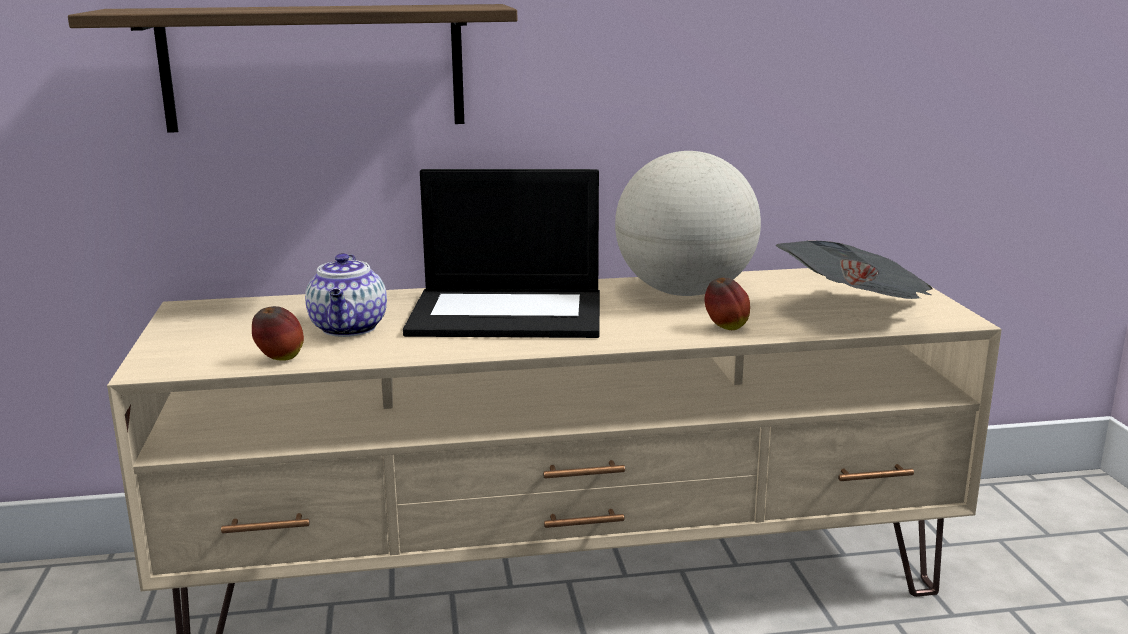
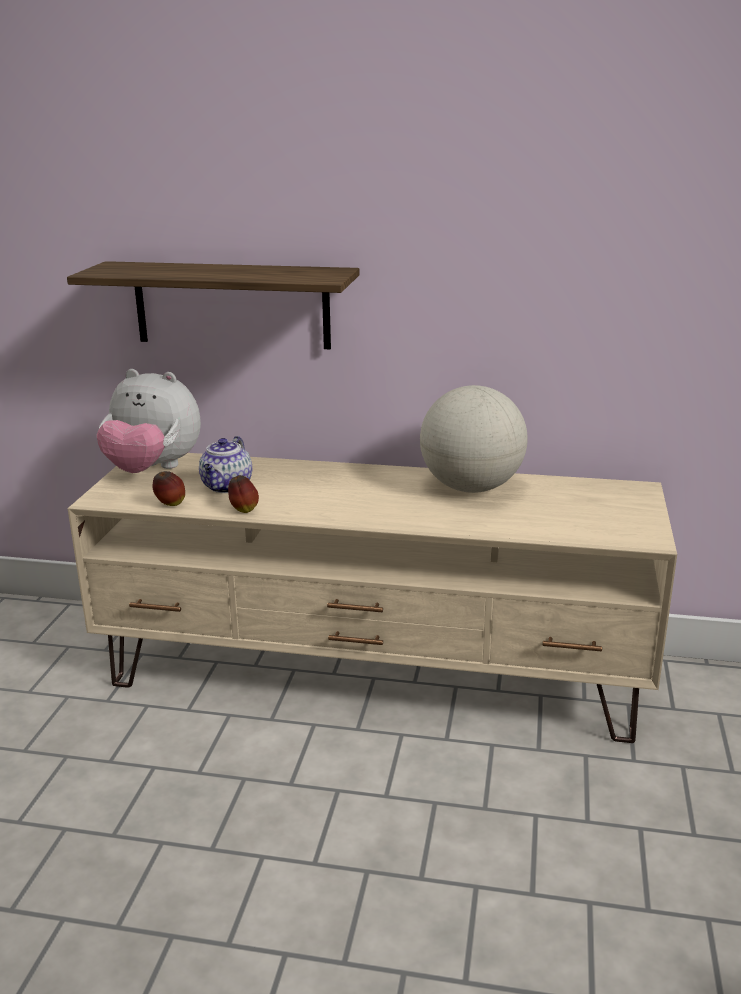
camera: 20 degrees right, 5 degrees up
(214, 322) = (153, 470): none -> plush toy
(509, 313) = (336, 489): laptop -> none
(726, 328) = (470, 523): apple -> apple (243, 510)
(856, 312) = (579, 523): newspaper -> none

